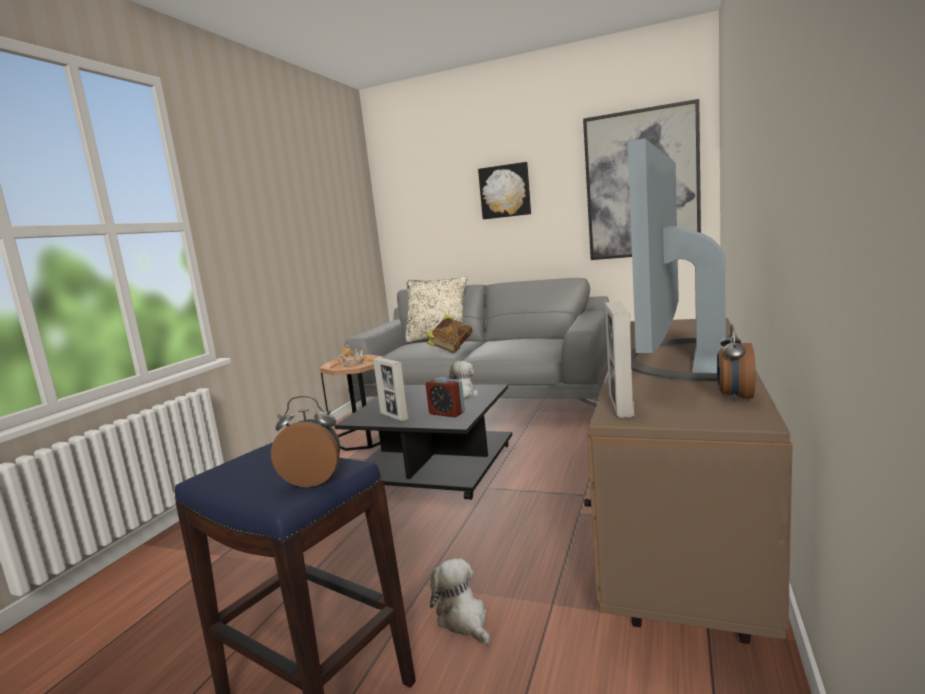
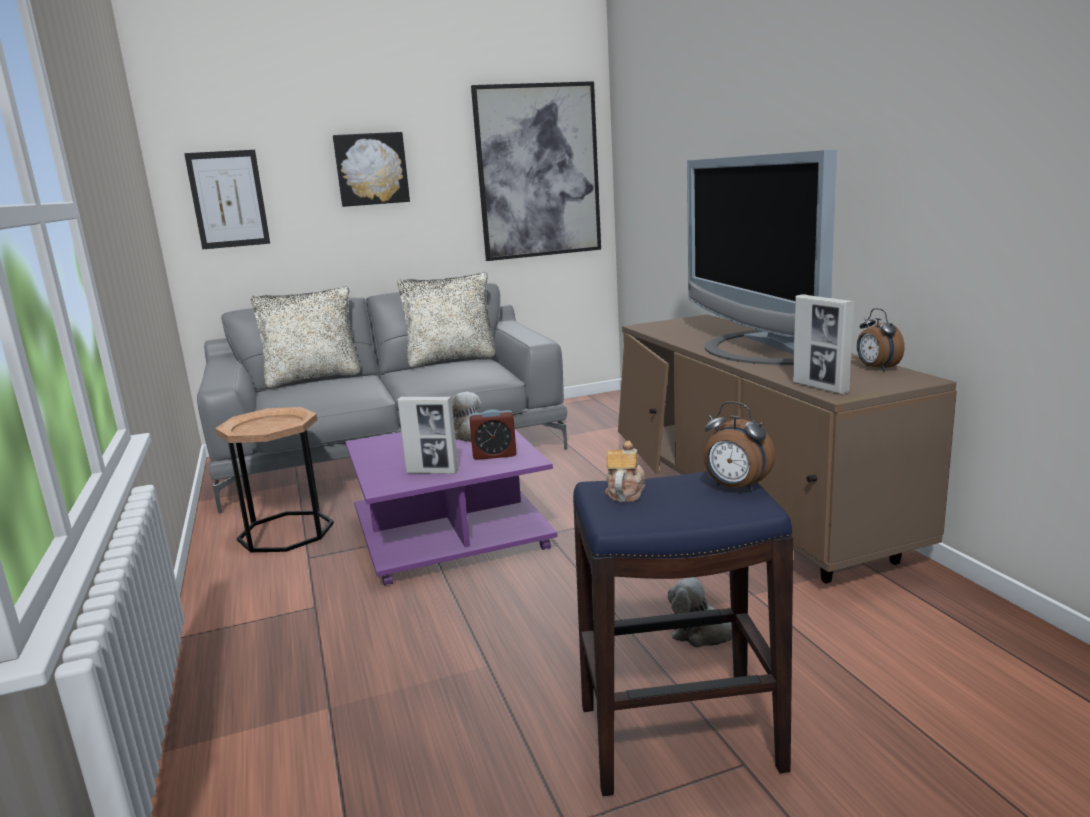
camera: 40 degrees left, 5 degrees up
(314, 480) = (735, 488): alarm clock -> alarm clock turned 105 degrees counterclockwise
(352, 364) = (262, 425): teapot -> teapot (625, 492)
(415, 217) = (228, 199): none -> picture
(436, 466) = (452, 532): black coffee table -> purple coffee table
(451, 350) = (365, 388): book -> none
(533, 337) = (452, 361): none -> beige pillow

